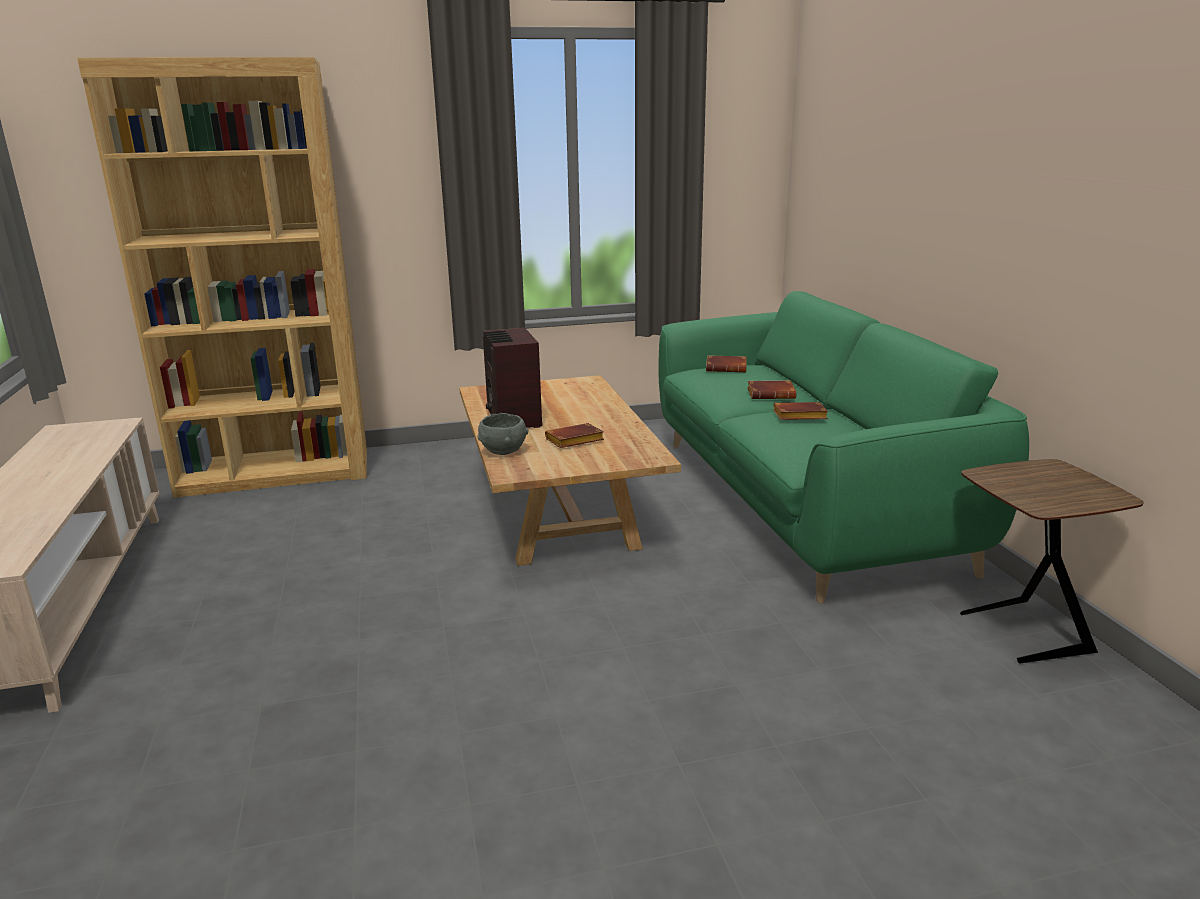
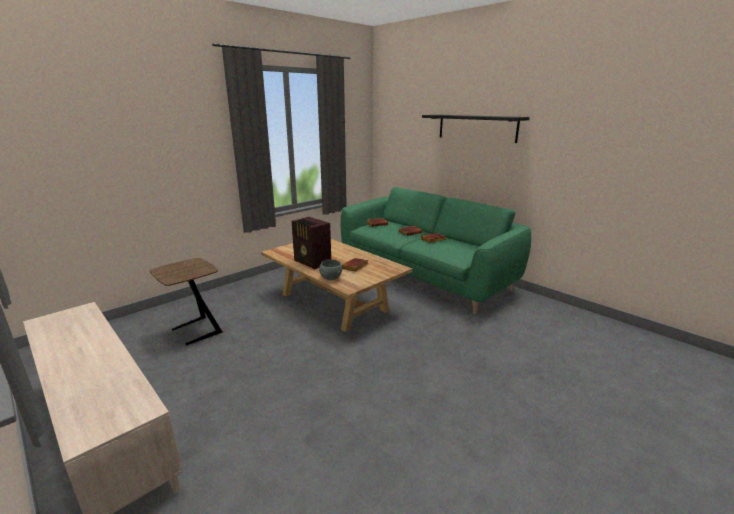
camera: 30 degrees left, 0 degrees up
(276, 473) = (157, 318): brown bookcase -> none
(955, 153) = (476, 128): none -> black shelf
(1022, 633) = (544, 307): brown side table -> brown side table (195, 332)

